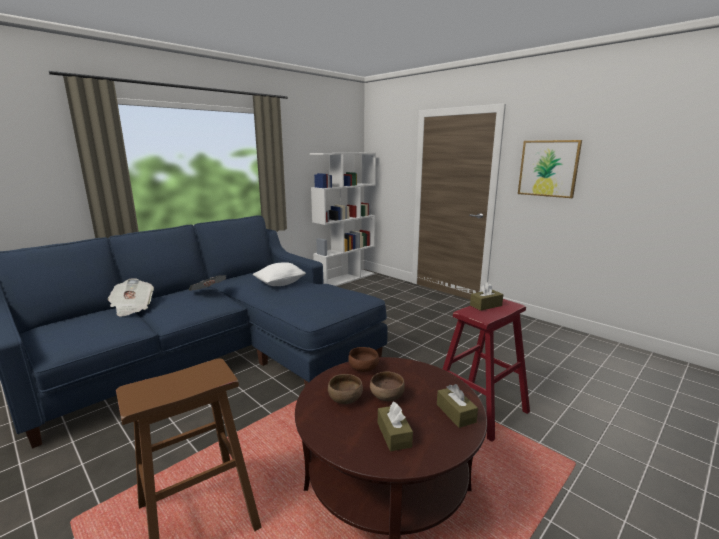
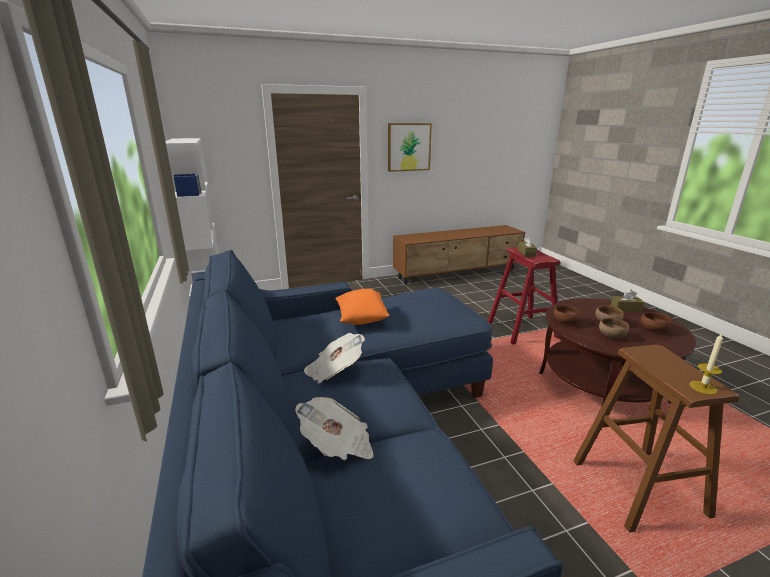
camera: 65 degrees left, 5 degrees up
(138, 395) = (703, 387): none -> candle
(280, 284) = (361, 319): white pillow -> orange pillow
(394, 435) = (653, 329): brown tissue box -> brown bowl
(583, 343) = (458, 274): none -> brown tv stand

